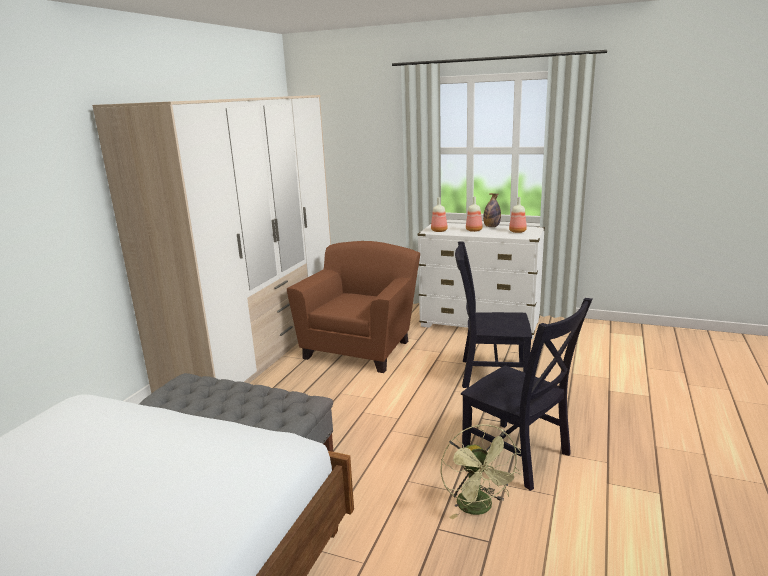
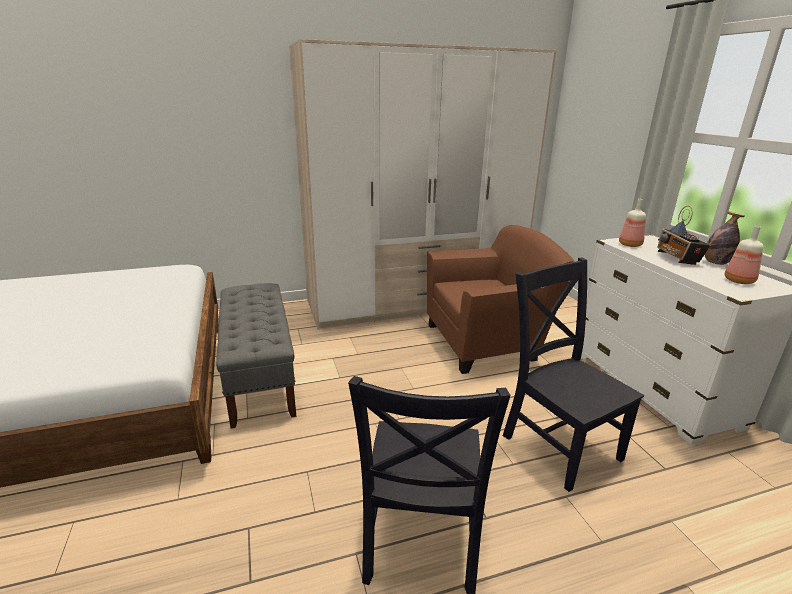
camera: 50 degrees right, 5 degrees up
(474, 230) = (677, 259): bottle -> radio
(479, 508) = (299, 547): green fan -> none

